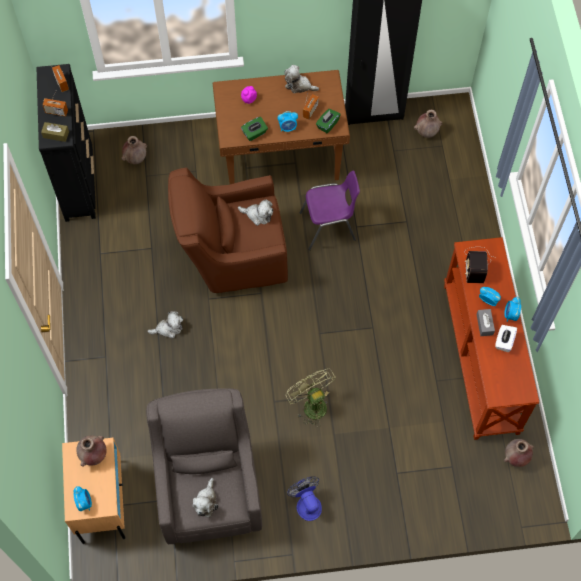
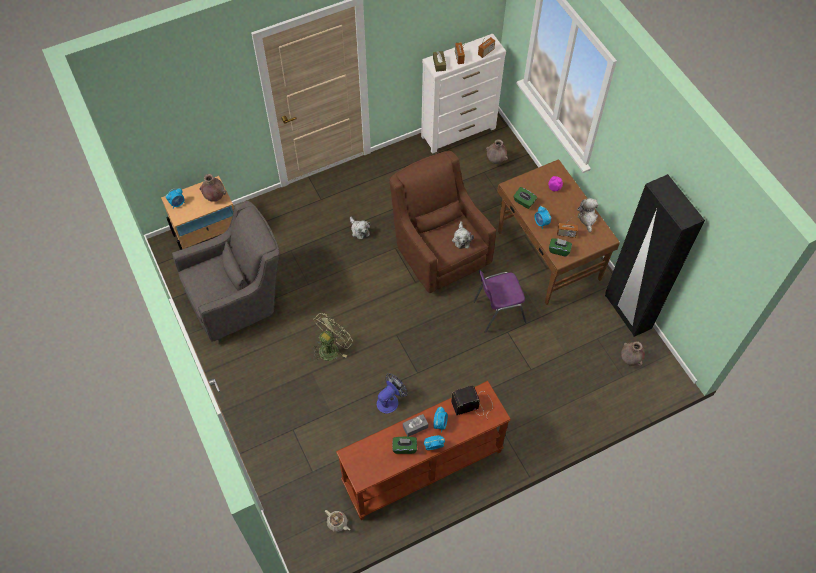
camera: 70 degrees right, 5 degrees down
(78, 180) = (459, 132): black dresser -> white dresser
(206, 501) = (204, 282): plush toy -> none
(306, 503) = (246, 370): fan -> fan (390, 400)
(329, 227) = (497, 311): purple chair -> purple chair turned 105 degrees clockwise
(504, 341) = (404, 447): white tissue box -> green tissue box
(515, 458) = (337, 523): brown vase -> beige teapot

